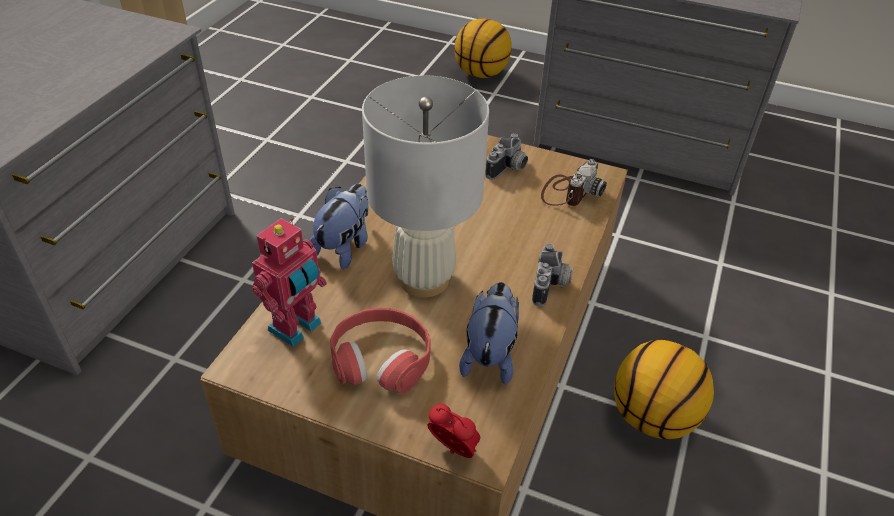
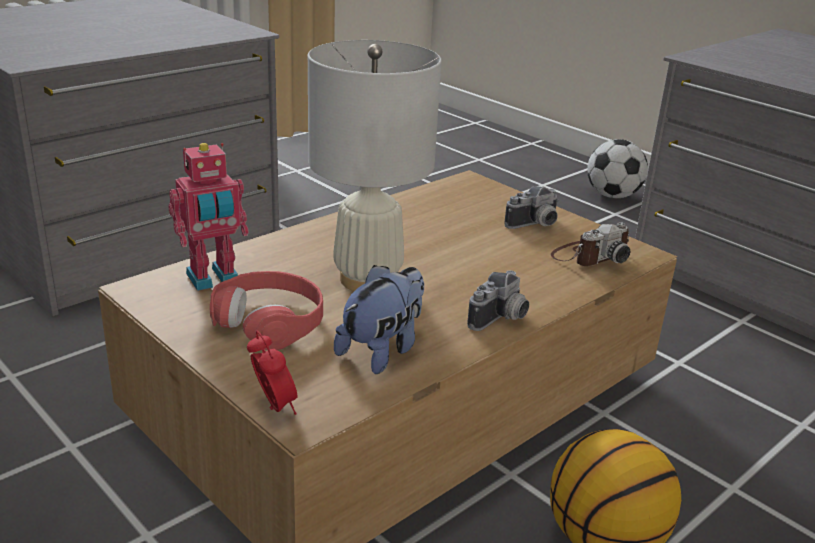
camera: 25 degrees right, 15 degrees down
(344, 247) = (312, 238): plush toy -> none
(481, 73) = (612, 196): basketball -> football

